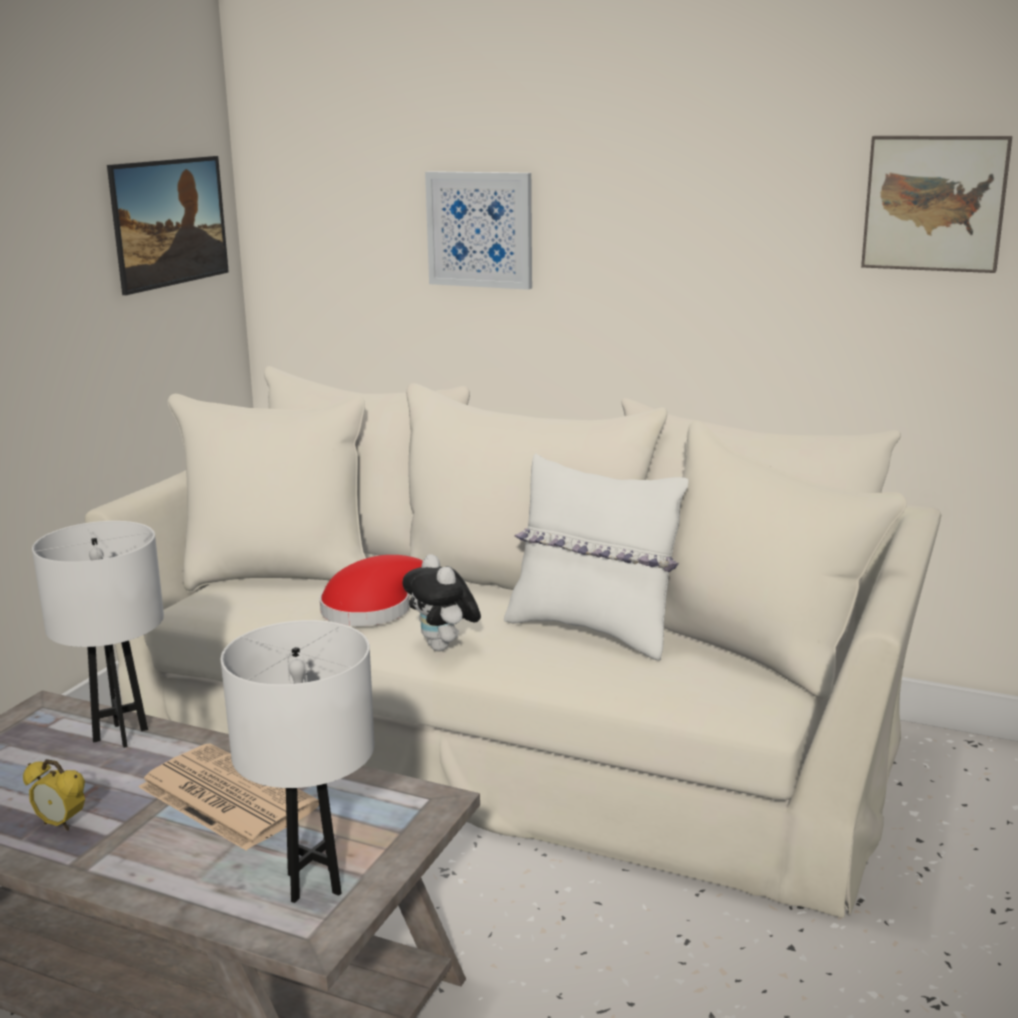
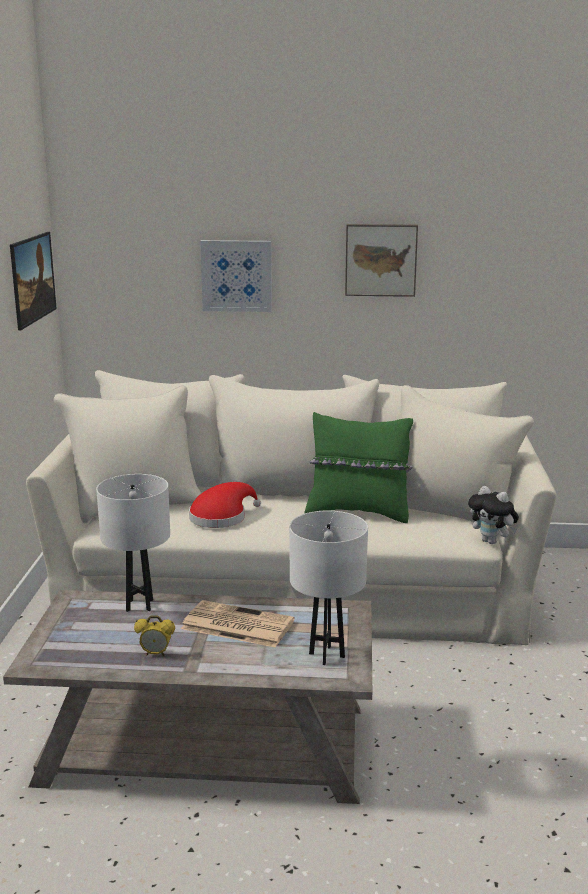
camera: 20 degrees left, 0 degrees up
(444, 647) = (283, 532): plush toy -> plush toy (492, 541)
(593, 630) = (358, 512): white pillow -> green pillow
(935, 203) = (510, 256): picture -> picture (380, 259)

